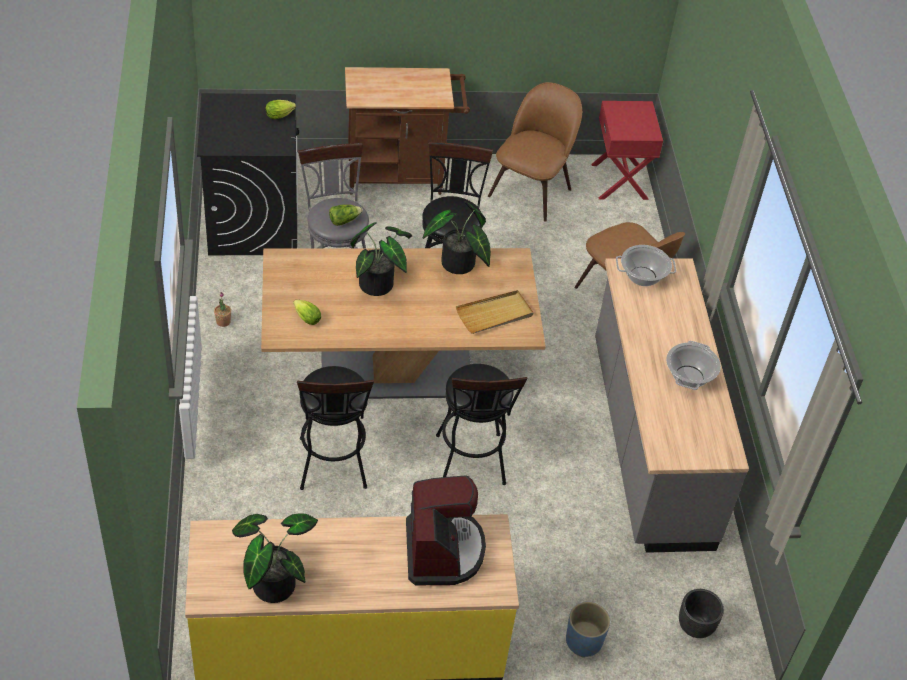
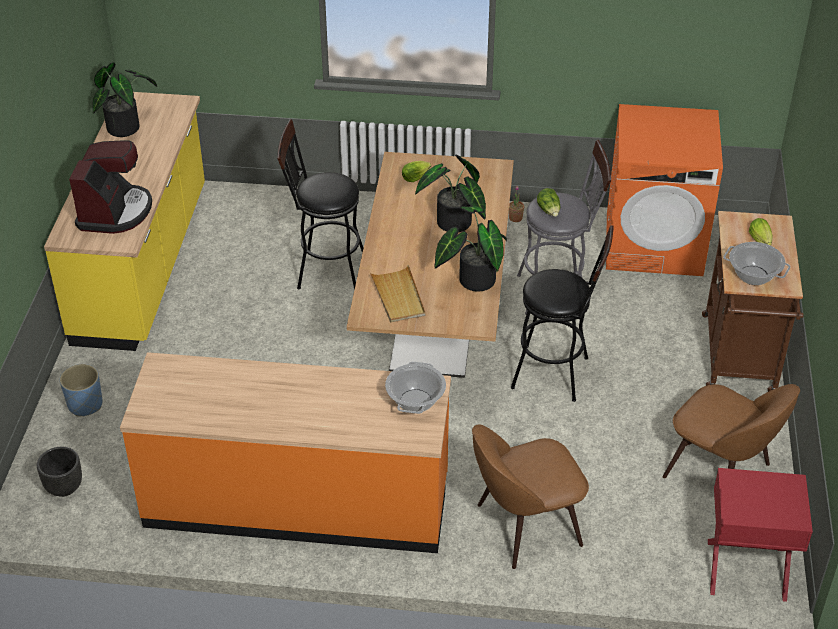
camera: 105 degrees right, 5 degrees down
(253, 222) = (654, 244): black washing machine -> orange washing machine
(281, 115) = (684, 155): lettuce -> lettuce (761, 241)
(442, 551) = (115, 212): coffee machine -> coffee machine turned 90 degrees counterclockwise
(471, 465) = (304, 359): black stool -> none
(648, 442) = (297, 502): grey counter -> orange counter
(689, 376) = (256, 407): cooking pot -> cooking pot (754, 275)

